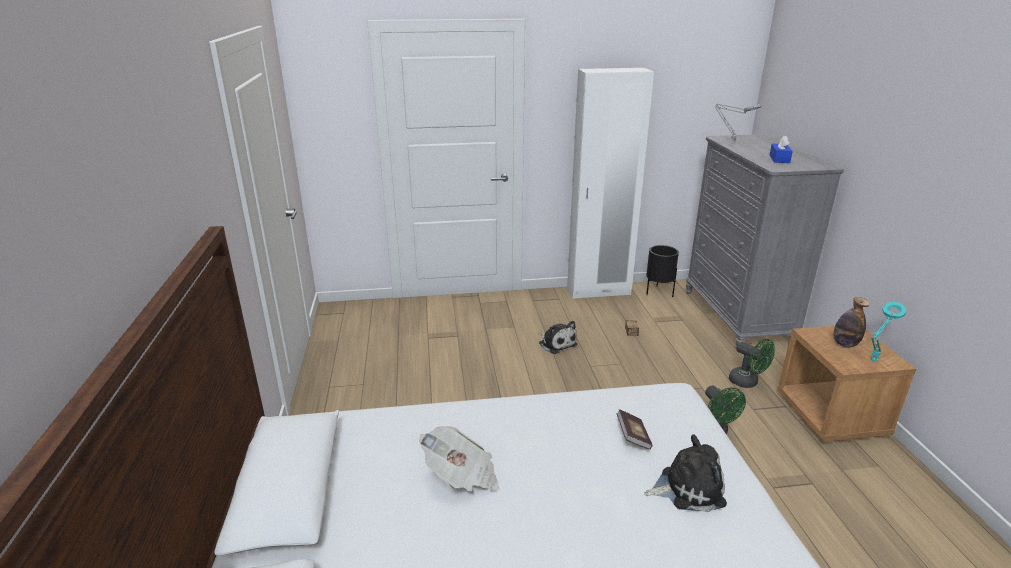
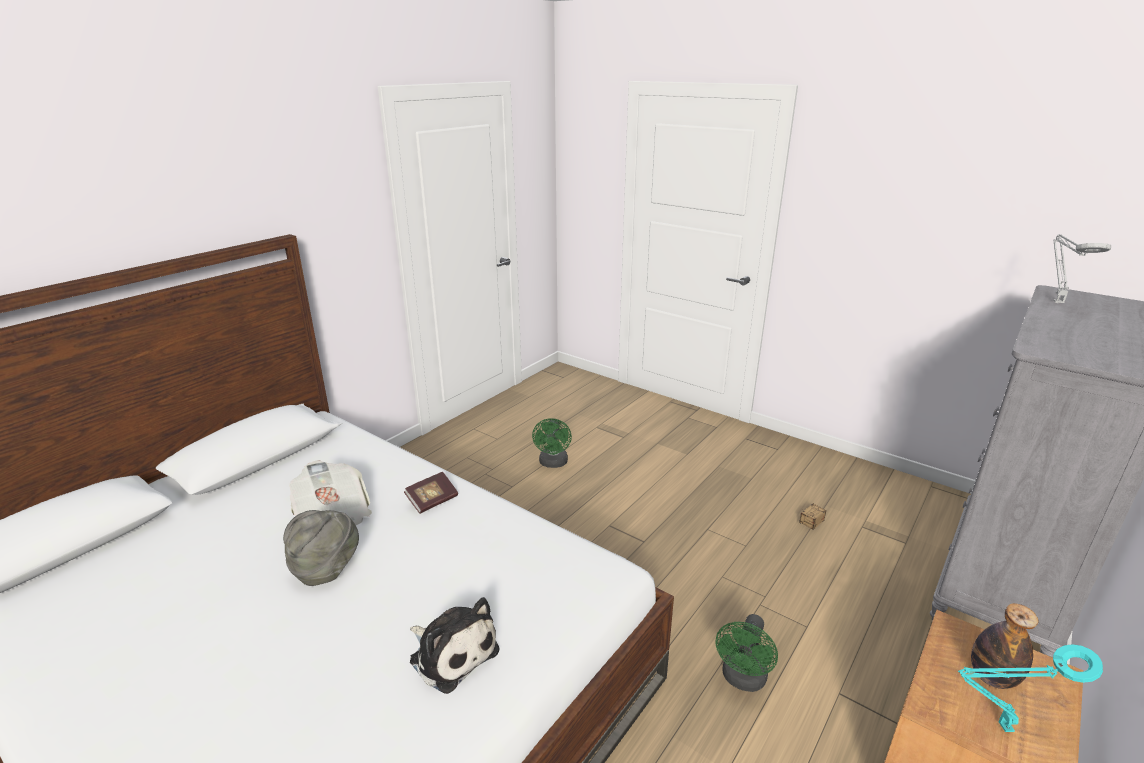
camera: 45 degrees right, 0 degrees up
(530, 507) = (326, 568): none -> grey hat
(556, 343) = (705, 490): plush toy -> none
(598, 291) = (838, 462): white wardrobe -> none
(633, 437) = (493, 578): book -> book (432, 501)
(658, 293) = (922, 498): black planter -> none
(747, 382) = (884, 661): green fan -> green fan (553, 463)
(779, 159) = (1084, 341): blue tissue box -> none

